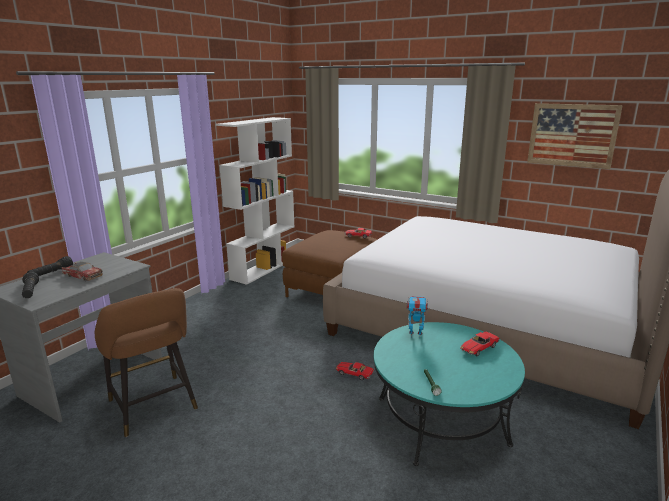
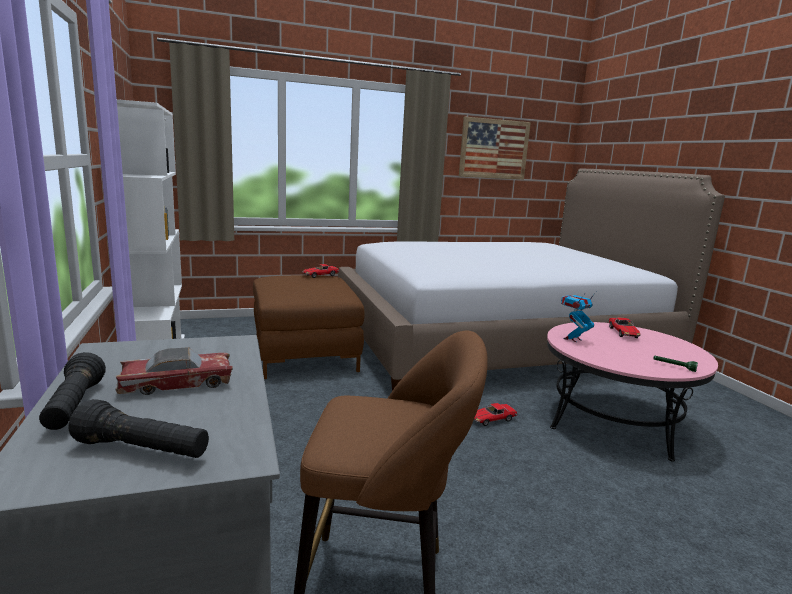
camera: 50 degrees left, 5 degrees down
(441, 420) = (614, 420): turquoise coffee table -> pink coffee table

